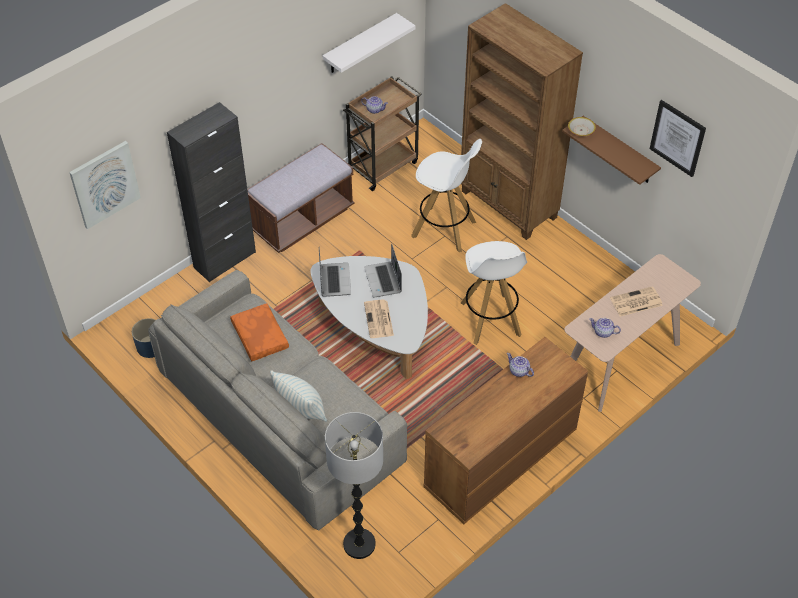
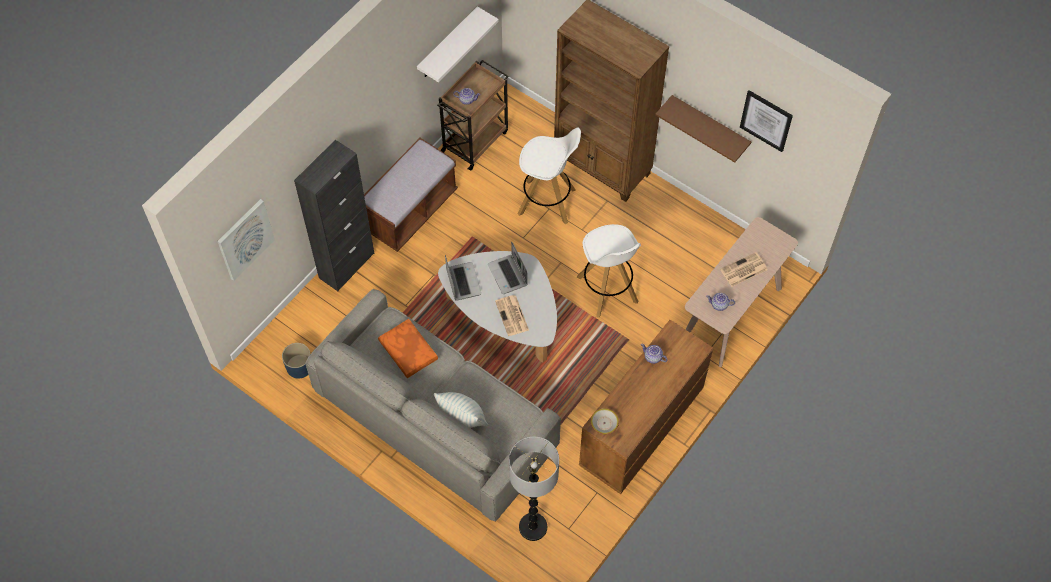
camera: 10 degrees left, 10 degrees up
(581, 130) = (673, 112): bowl -> bowl (604, 423)

